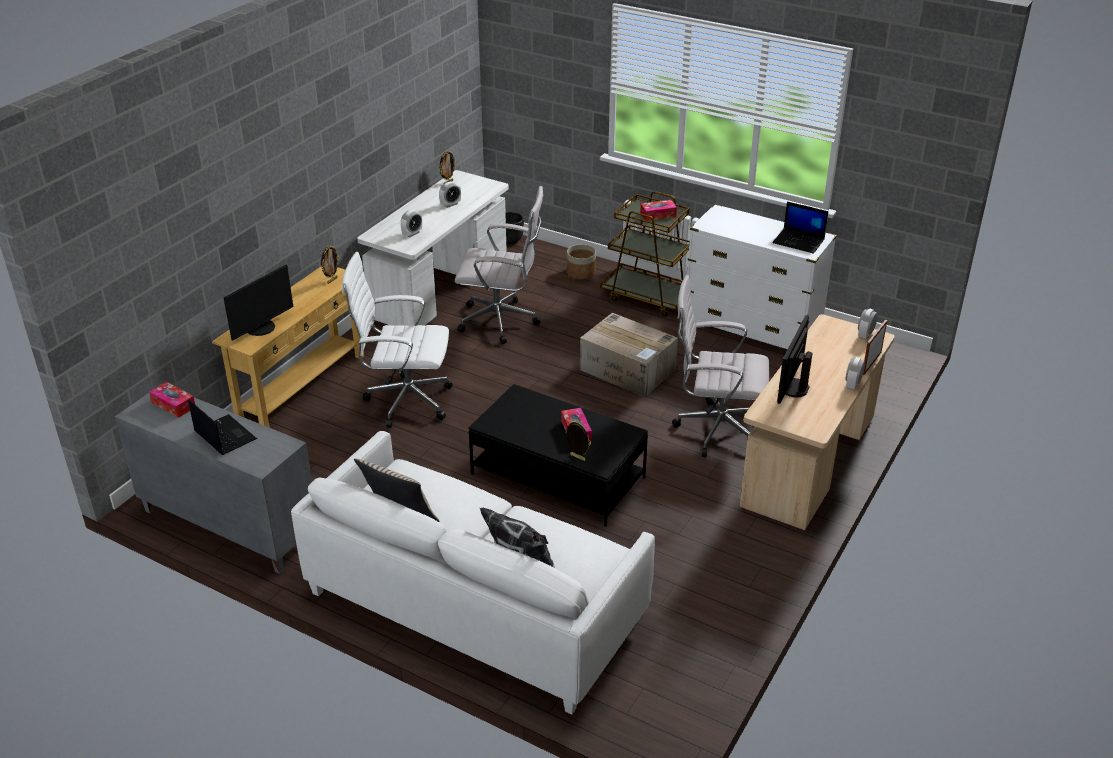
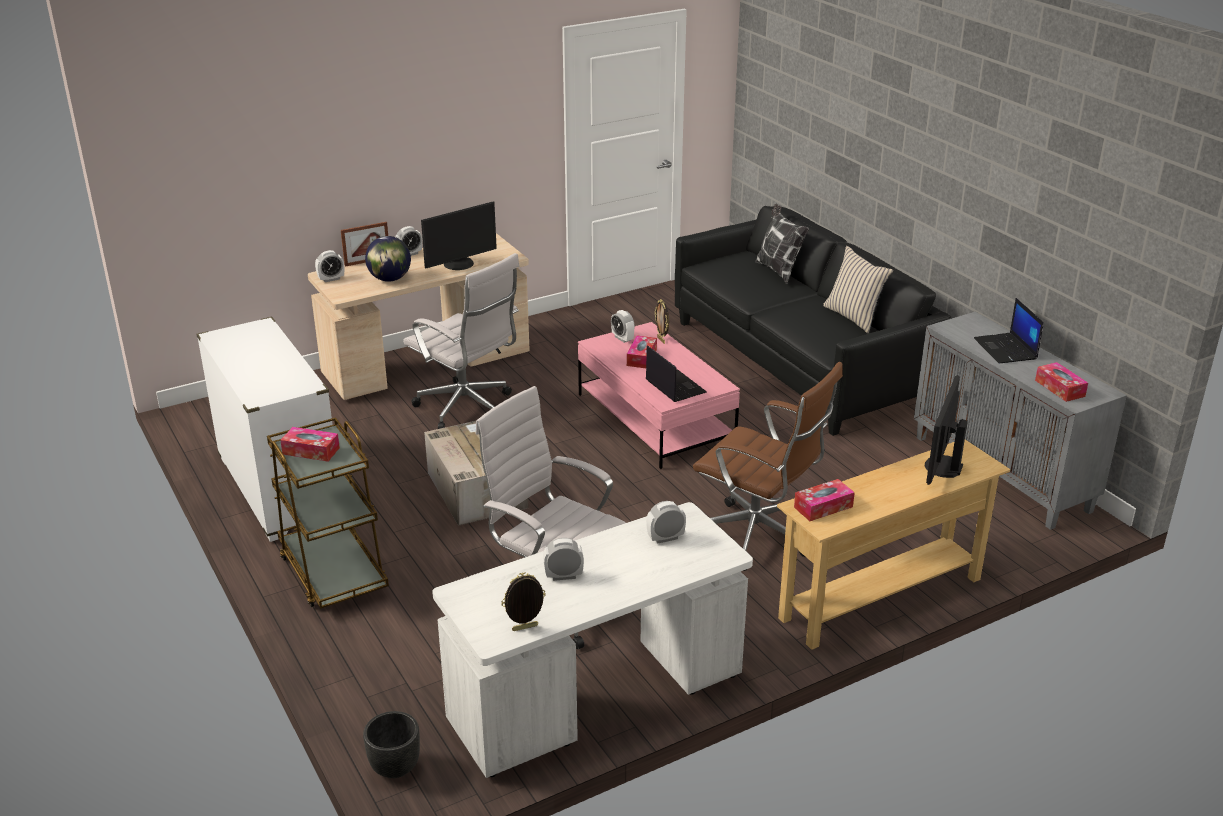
camera: 150 degrees left, 5 degrees down
(261, 328) = (941, 466): monitor -> monitor turned 45 degrees counterclockwise
(332, 280) = (823, 507): picture frame -> tissue box
(404, 401) = (759, 538): white office chair -> brown office chair
(475, 604) = (798, 362): white sofa -> black sofa
(557, 476) = (655, 419): black coffee table -> pink coffee table
(581, 273) = (366, 648): planter -> none
(613, 447) = (622, 338): none -> alarm clock
(799, 241) = (246, 338): laptop -> laptop (674, 386)
(821, 351) = (390, 279): none -> globe

